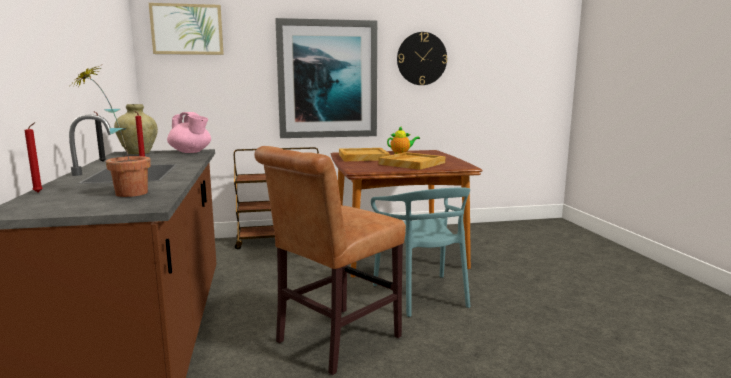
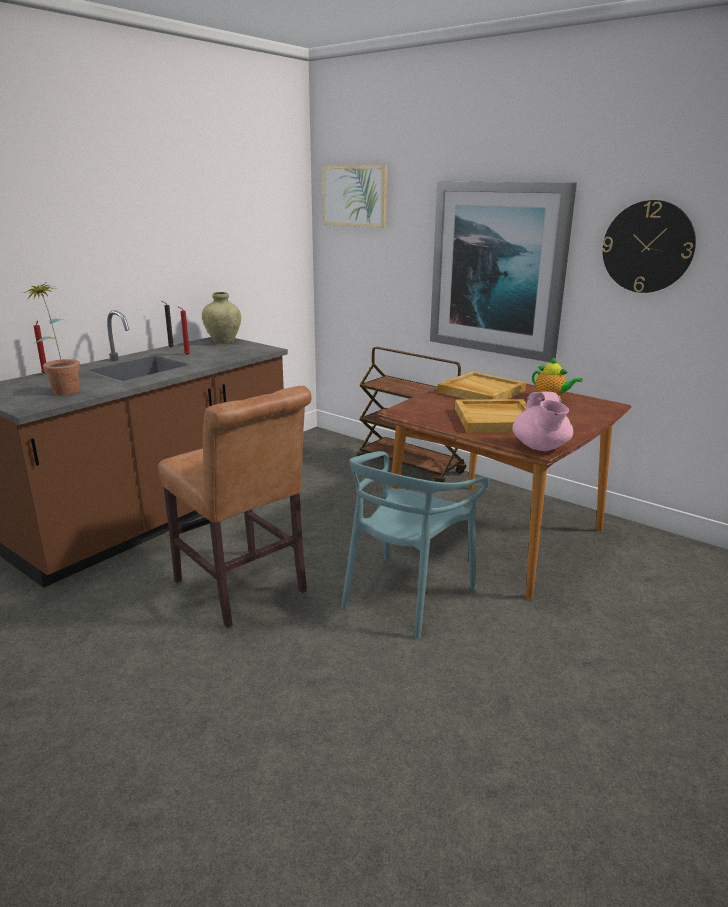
camera: 50 degrees right, 10 degrees up
(191, 152) = (255, 349): pink teapot -> pink teapot (540, 447)
(333, 341) = (244, 590): brown chair -> brown chair turned 135 degrees counterclockwise

